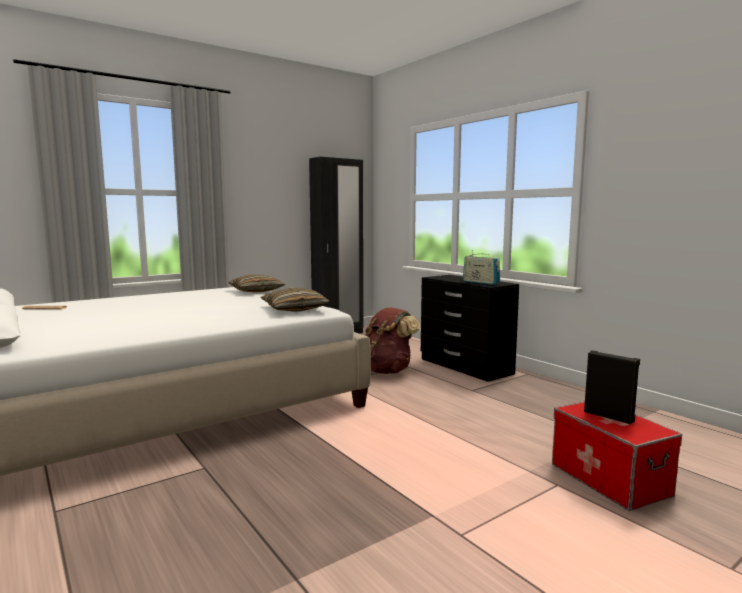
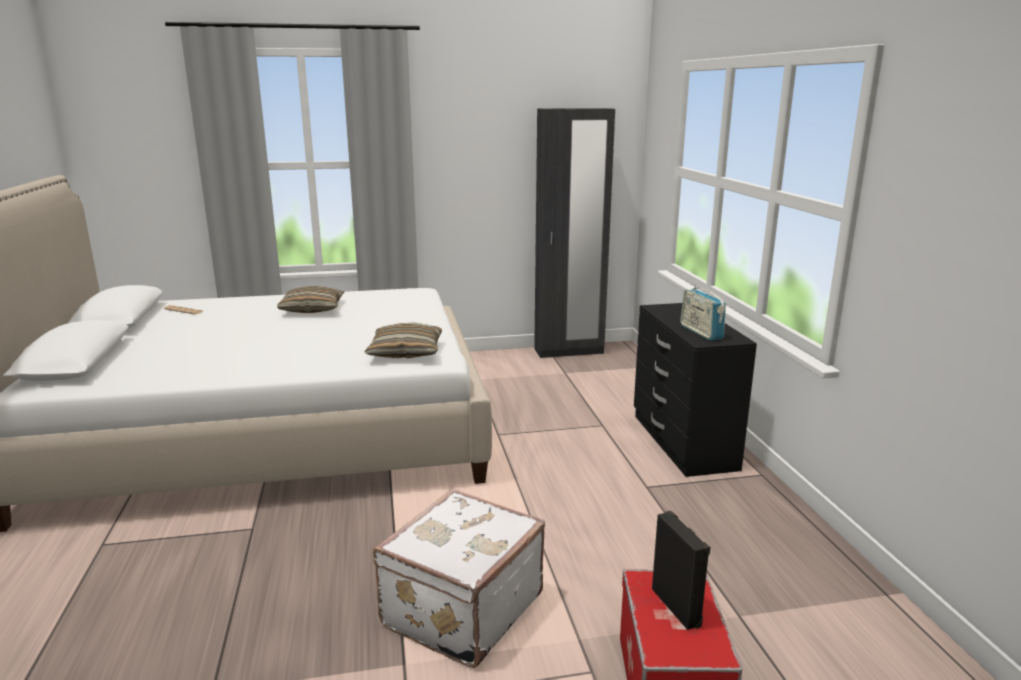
camera: 25 degrees right, 10 degrees up
(256, 291) = (418, 303): pillow -> pillow (312, 309)
(385, 371) = (566, 429): brown backpack -> none
(433, 475) = (460, 609): none -> white suitcase

